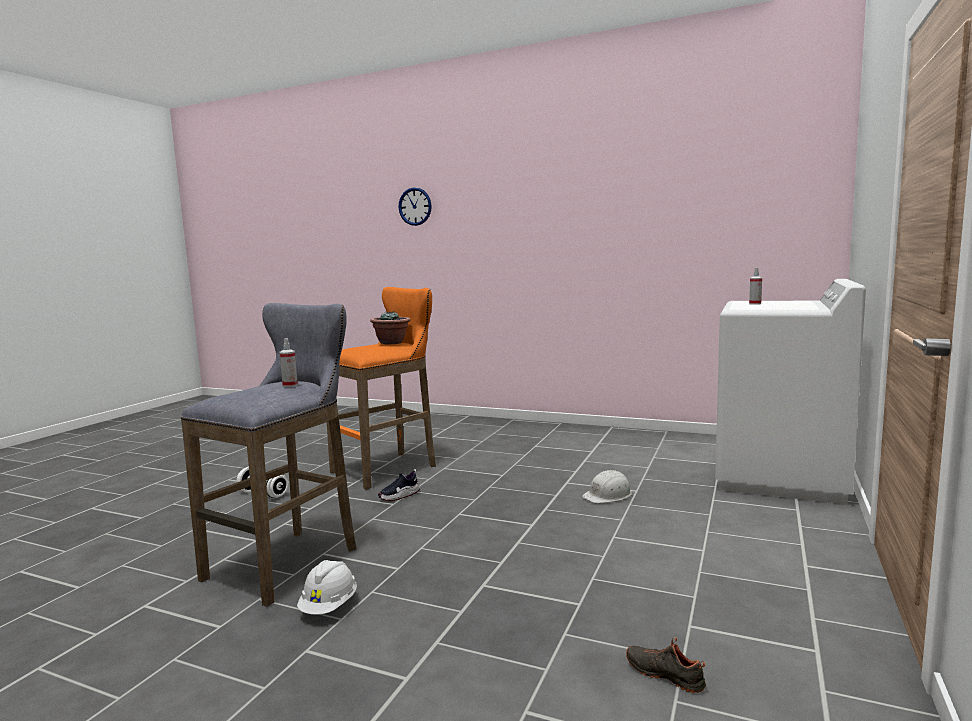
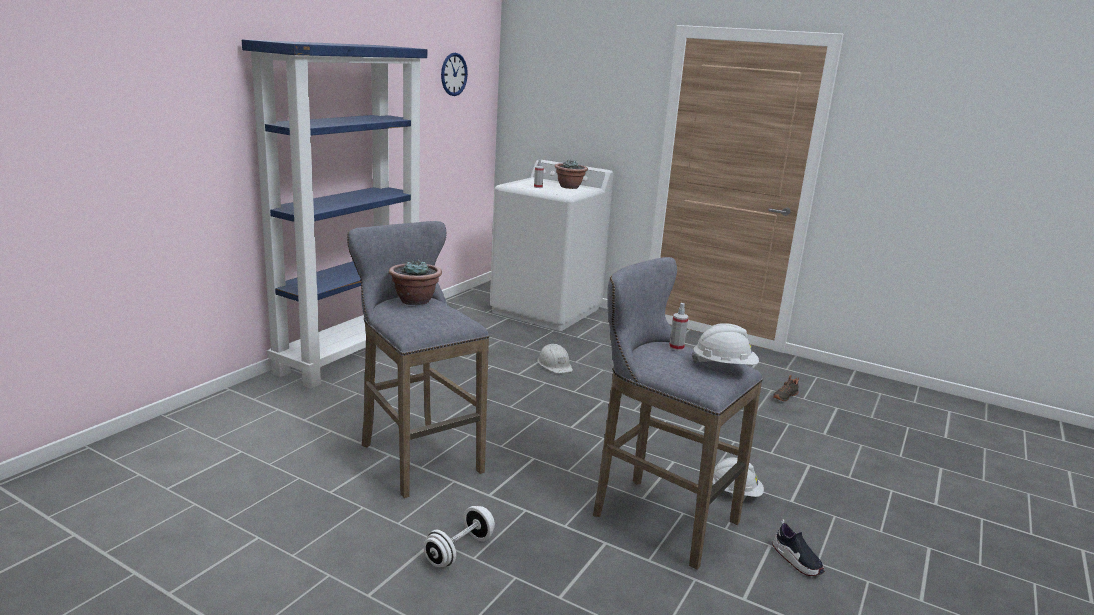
camera: 85 degrees left, 10 degrees up
(237, 396) = (724, 366): none -> white hard hat
(389, 468) = (416, 456): orange stool -> grey stool
(399, 496) = (513, 453): shoe -> shoe (796, 560)
(415, 206) = (119, 74): wall clock -> wall clock (454, 74)
(550, 429) = (350, 354): none -> blue bookcase
(793, 306) = (569, 187): none -> potted plant

